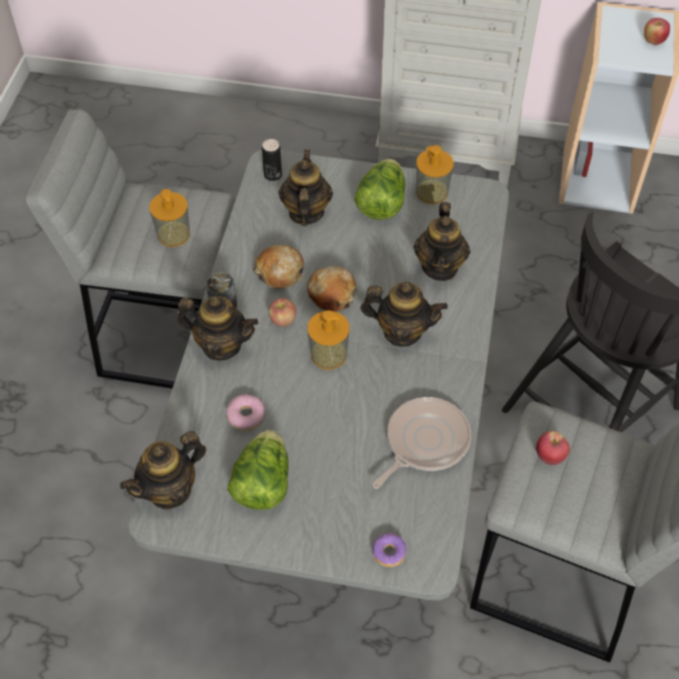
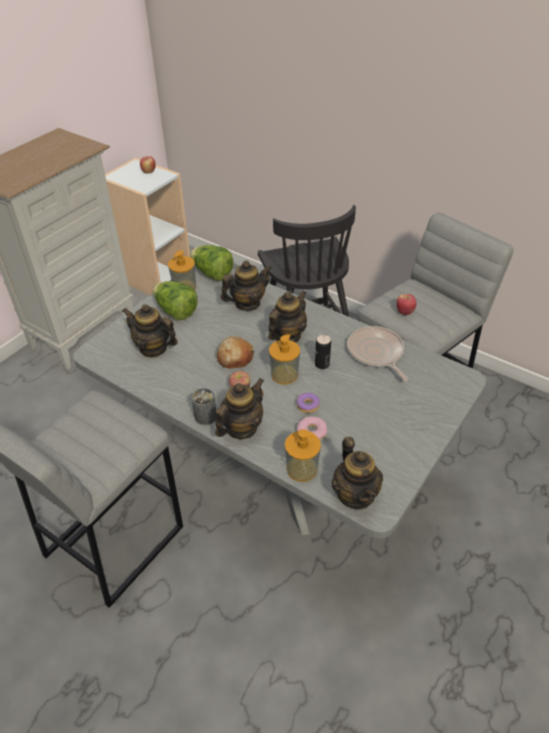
camera: 65 degrees left, 10 degrees down
(173, 234) = (107, 431): soap dispenser -> soap dispenser (301, 469)
(262, 483) = (373, 440): lettuce -> lettuce (212, 274)
(273, 175) = (104, 354): can -> can (322, 364)
(280, 272) = (197, 377): bread -> none
(388, 553) = (450, 394): donut -> donut (307, 406)
(440, 266) = (247, 303): teapot -> teapot turned 60 degrees counterclockwise

